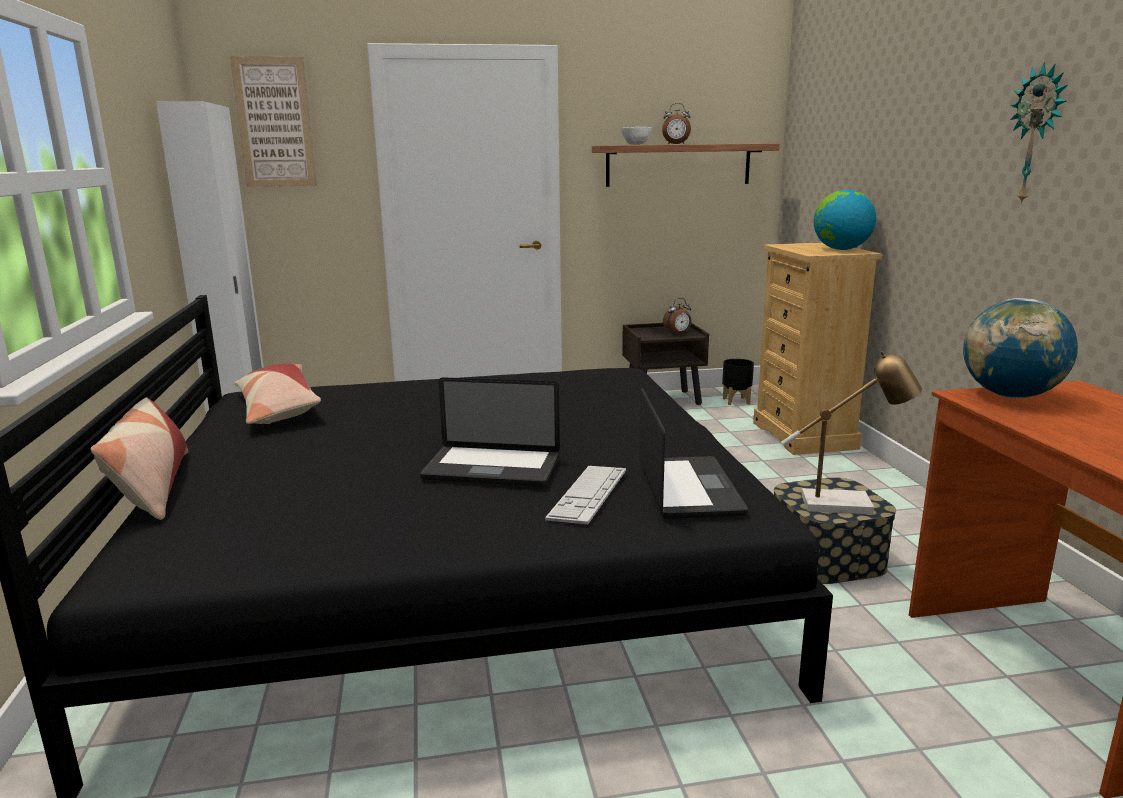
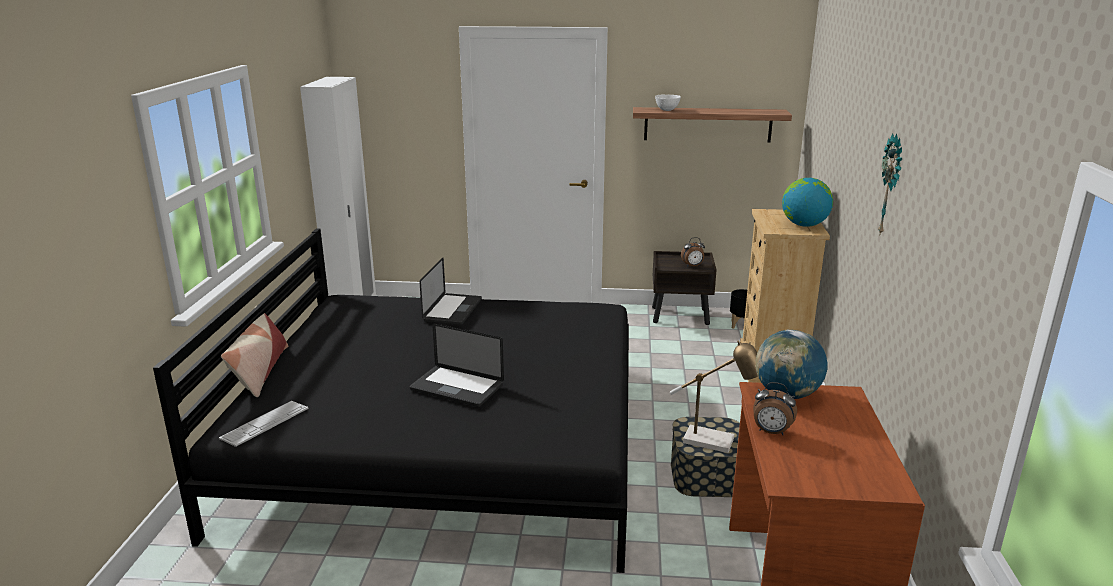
camera: 15 degrees right, 5 degrees up
(274, 123) = (389, 84): picture -> none
(278, 408) = (354, 315): pillow -> none
(588, 495) = (501, 417): keyboard -> keyboard (265, 424)
(676, 144) = (702, 110): alarm clock -> alarm clock (771, 432)
(688, 489) = (566, 423): laptop -> laptop (452, 310)

